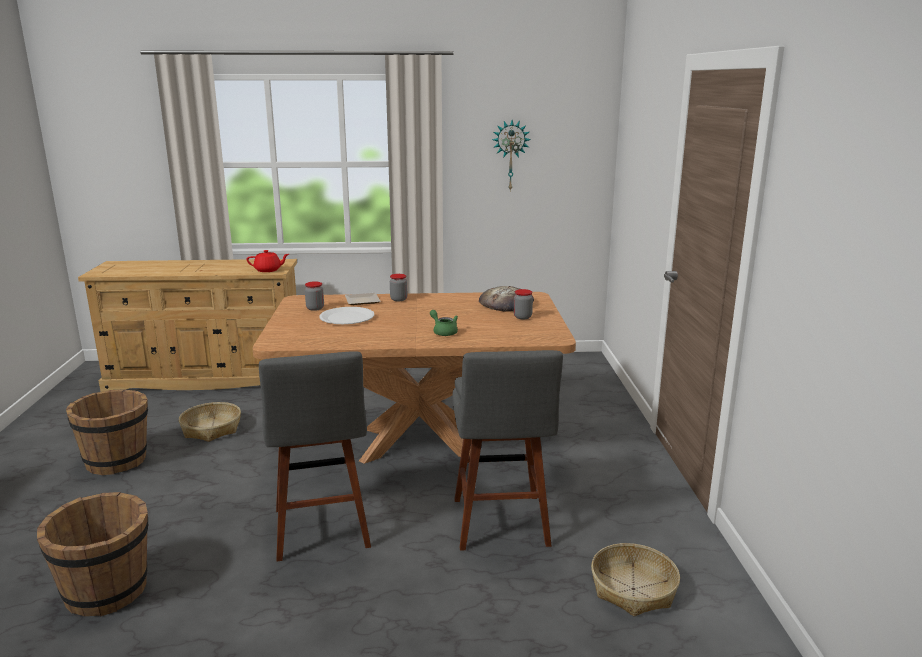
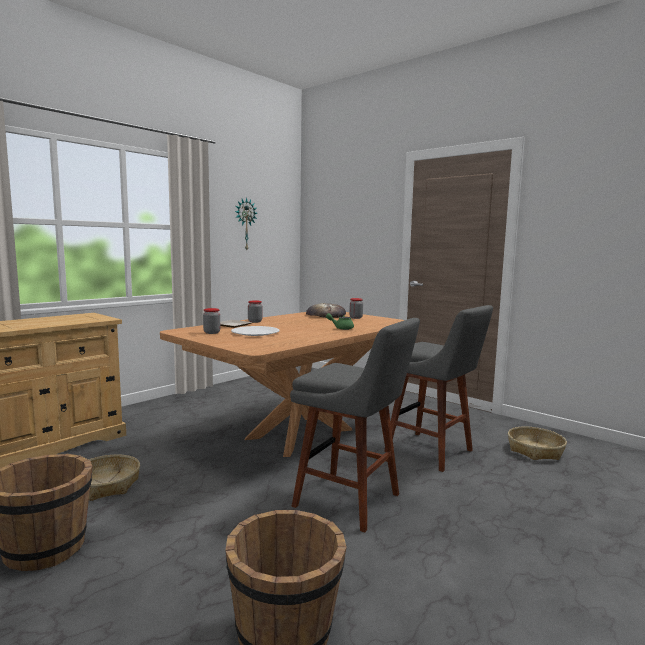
camera: 45 degrees left, 10 degrees down
(268, 270) = (94, 319): red teapot -> none

